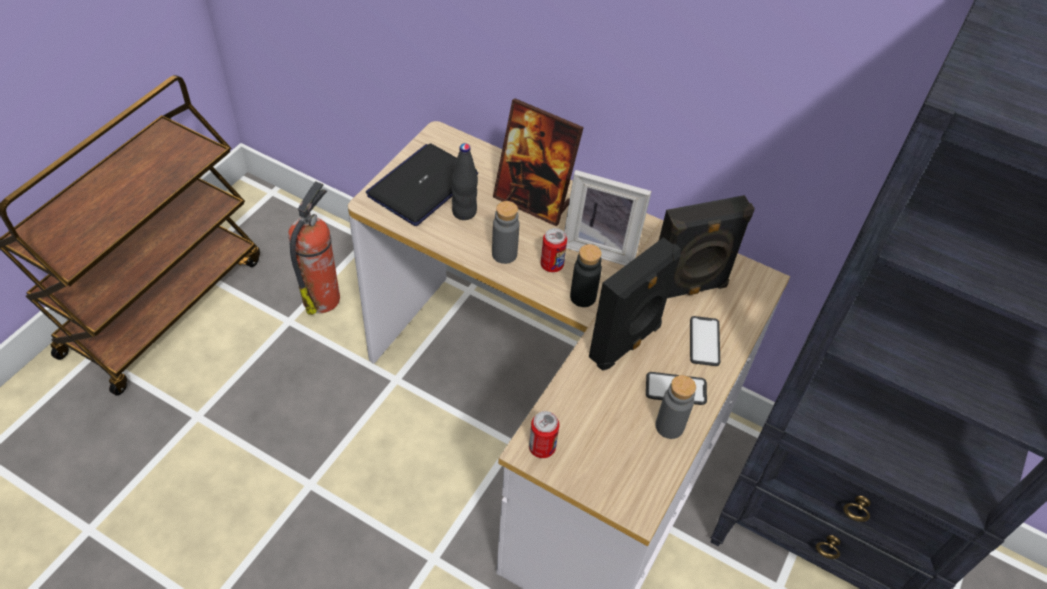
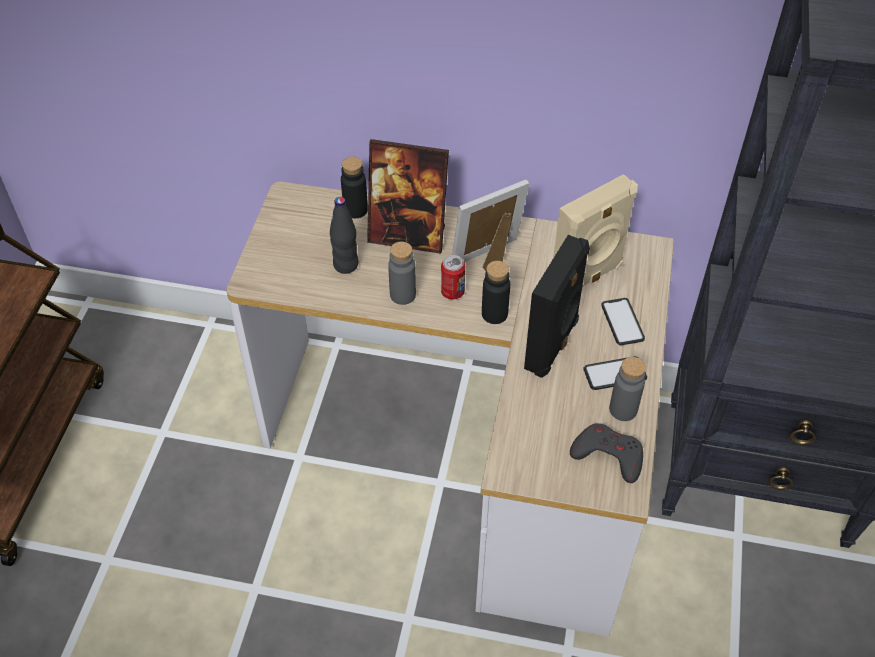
camera: 15 degrees left, 0 degrees up
(322, 297) = (187, 397): fire extinguisher -> none
(422, 185) = (293, 250): laptop -> none
(495, 165) = (355, 210): none -> black bottle
(542, 447) = (517, 466): can -> none
(601, 246) = (491, 260): picture frame -> picture frame turned 150 degrees clockwise
(636, 466) = (608, 455): none -> grey game controller
(688, 289) = (588, 277): black speaker -> beige speaker

